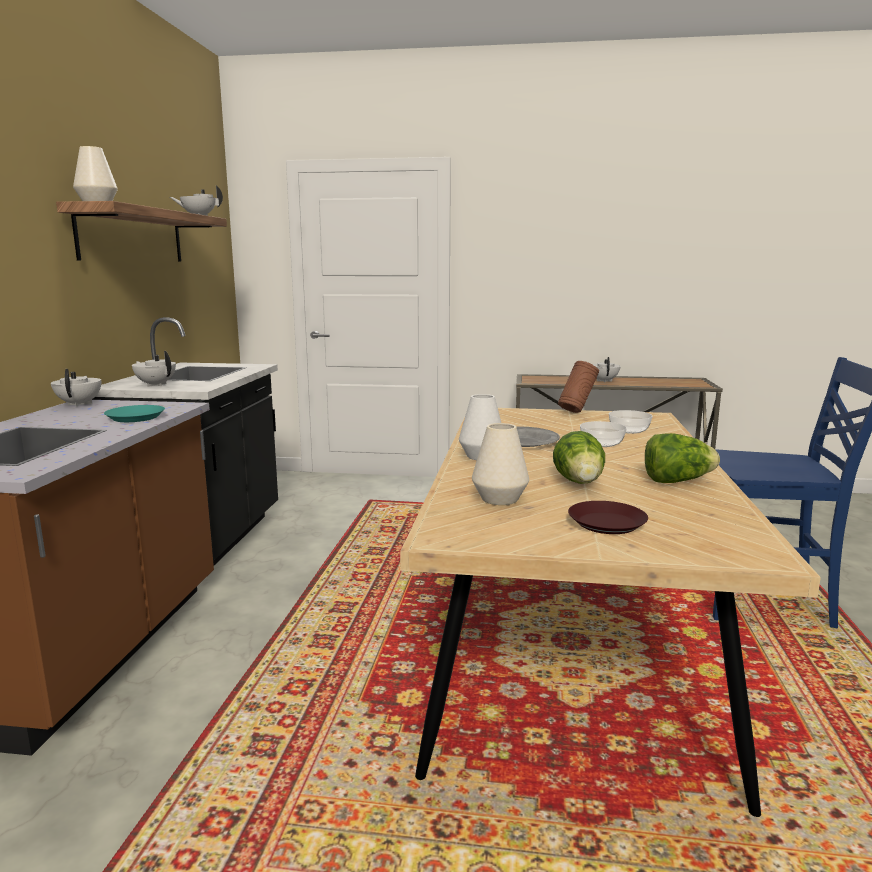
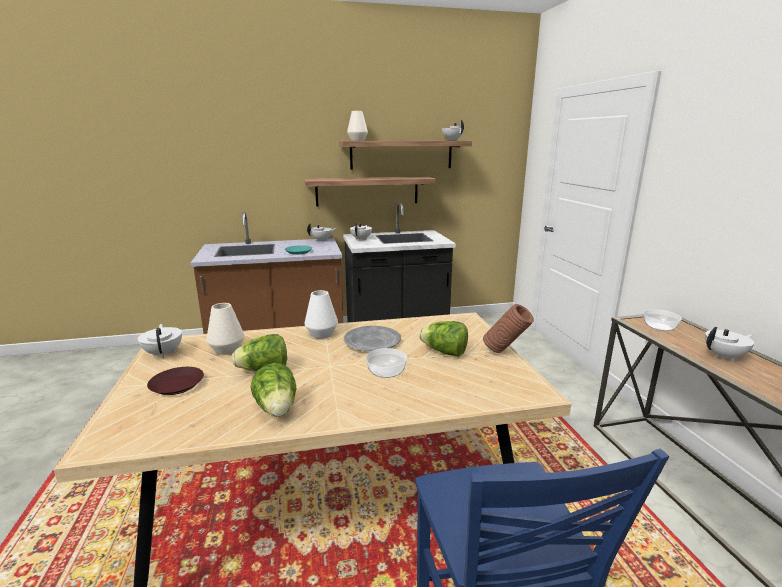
camera: 70 degrees right, 5 degrees up
(102, 301) = (367, 191): none -> shelf
(486, 535) = (164, 353): none -> white teapot
(566, 425) = (444, 352): none -> lettuce
(629, 430) = (447, 381): bowl -> bowl (659, 327)

